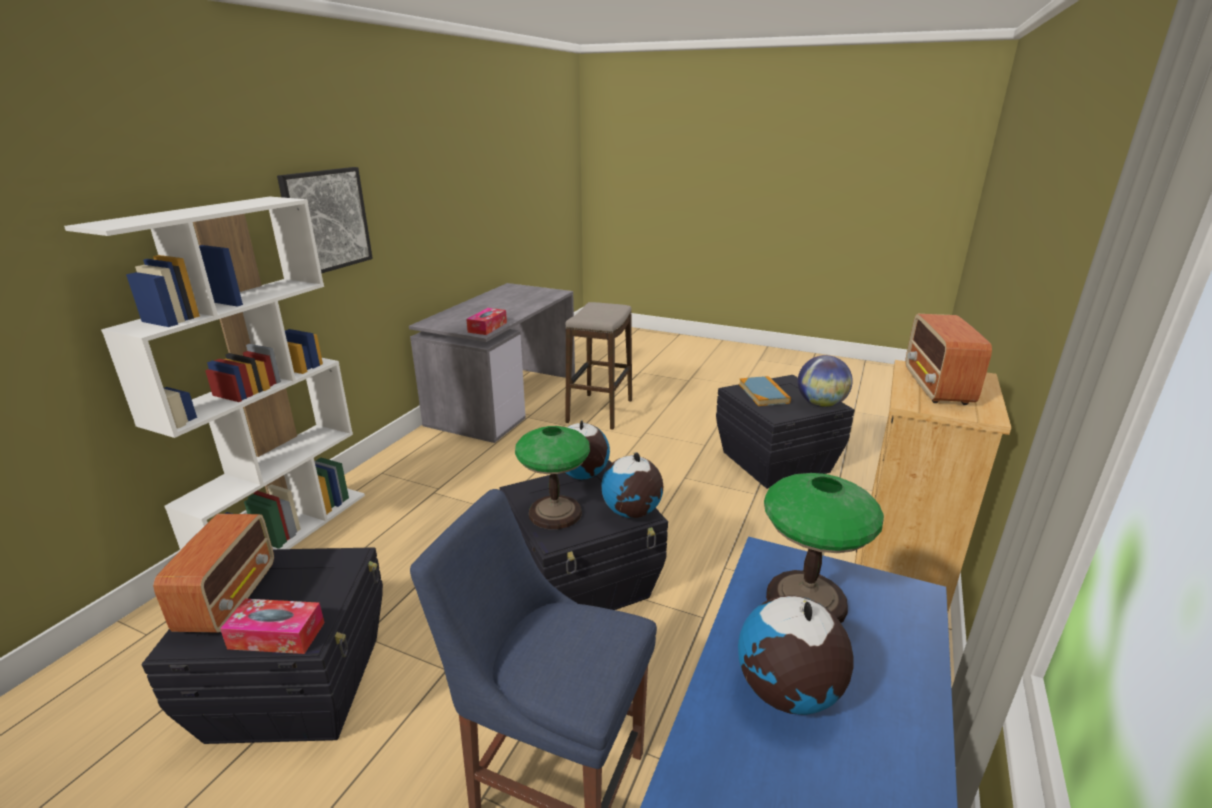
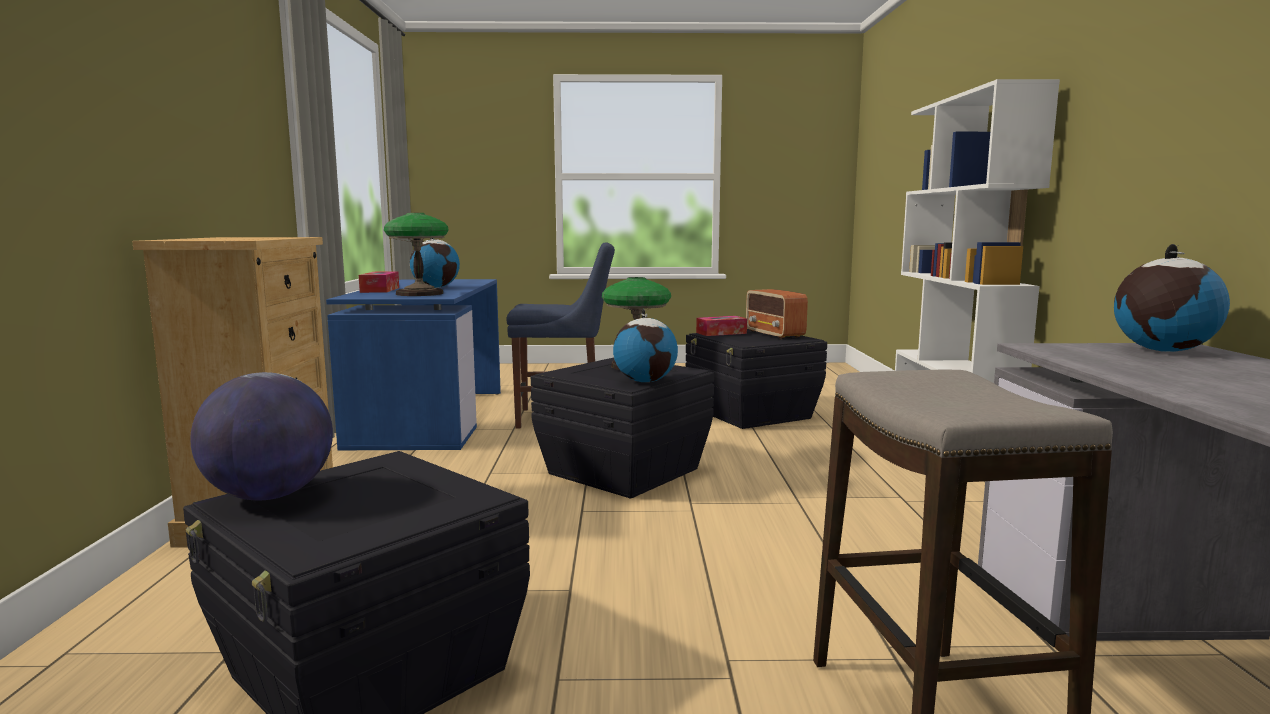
camera: 155 degrees right, 15 degrees down
(326, 220) = (1119, 111): picture -> none
(487, 327) = (1064, 352): tissue box -> tissue box (380, 290)
(632, 512) = (567, 372): globe -> globe (1162, 350)
(763, 393) = (409, 498): book -> none
(937, 387) = (245, 238): radio -> none

